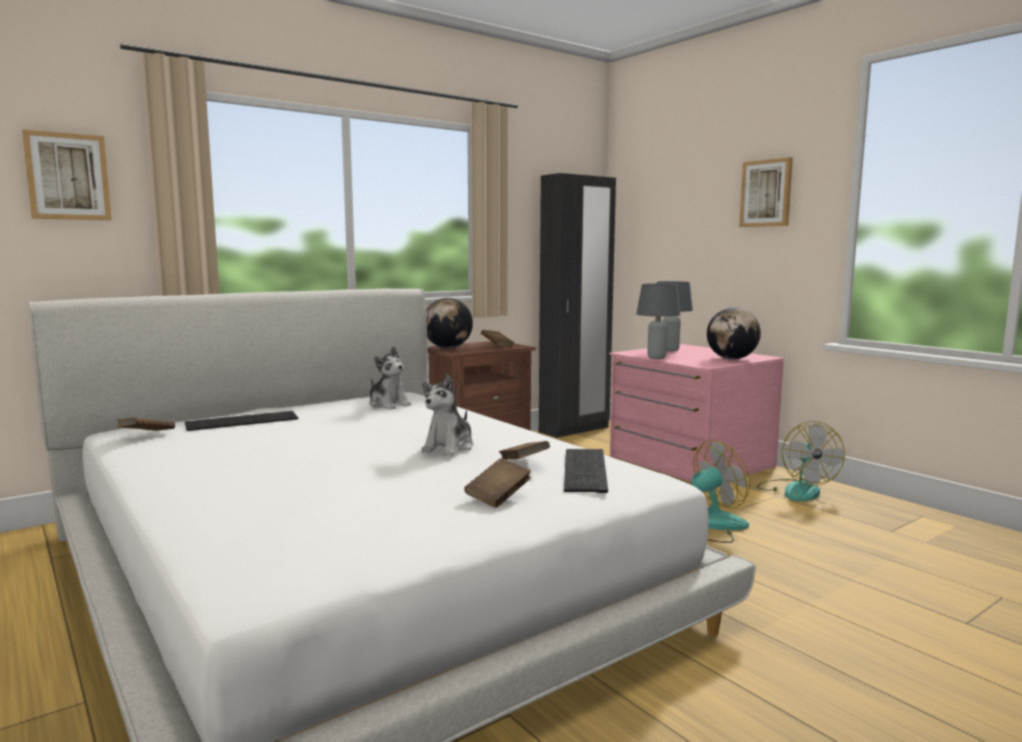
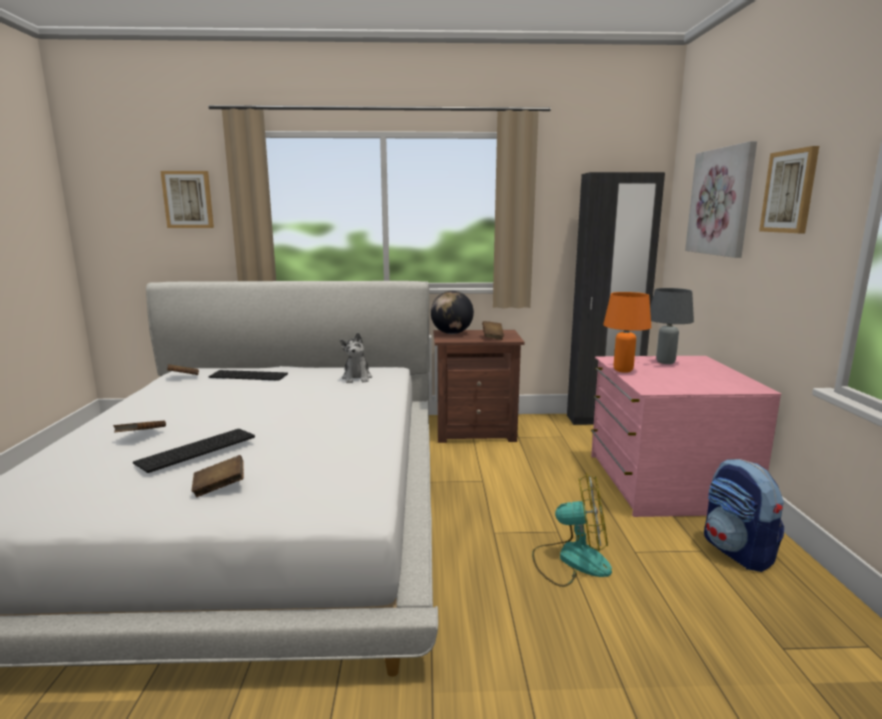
camera: 35 degrees right, 5 degrees up
(449, 447) = (298, 429): plush toy -> none
(523, 463) = (304, 460): brown book -> brown book (141, 436)
(587, 470) = (328, 482): keyboard -> keyboard (197, 450)
(656, 358) = (622, 370): grey table lamp -> orange table lamp
(682, 204) = (721, 202): none -> picture
(731, 359) = (705, 385): globe -> none
(796, 490) = (737, 552): fan -> backpack

